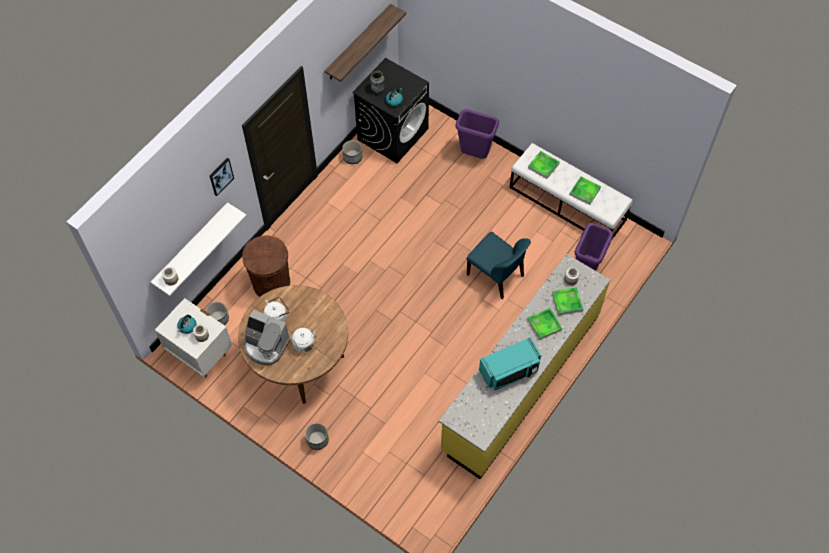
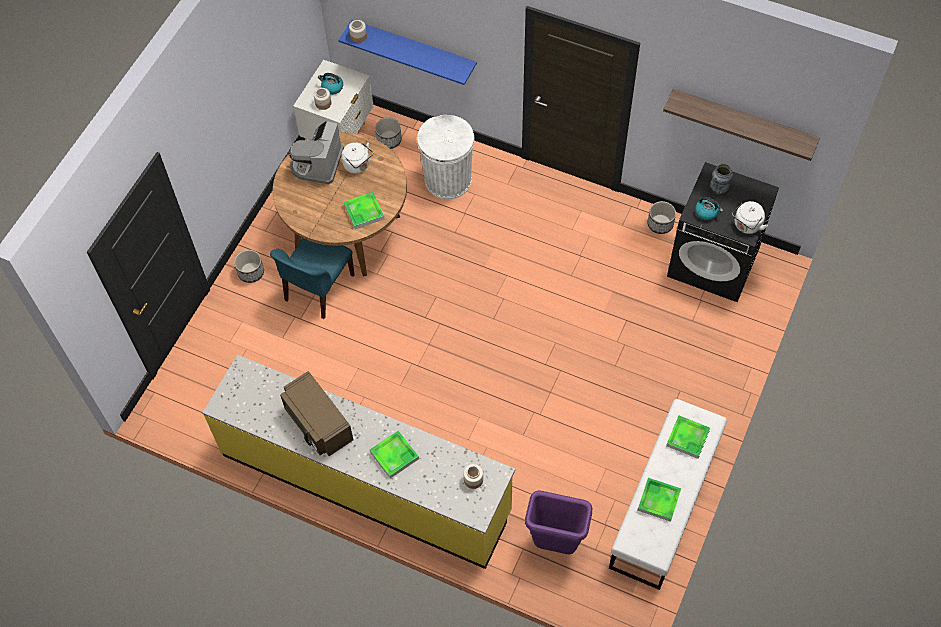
camera: 80 degrees right, 0 degrees up
(191, 246) = (414, 48): white shelf -> blue shelf
(221, 176) = (476, 24): picture -> none
(271, 283) = (448, 180): brown trash can -> white trash can
(305, 345) = (325, 201): white kettle -> white kettle (746, 226)
(475, 155) = (712, 368): purple trash can -> none
(496, 276) = (519, 428): blue chair -> blue chair (318, 289)
(510, 371) = (318, 424): turquoise microwave -> brown microwave
(567, 302) = (435, 479): tray -> tray (364, 212)

